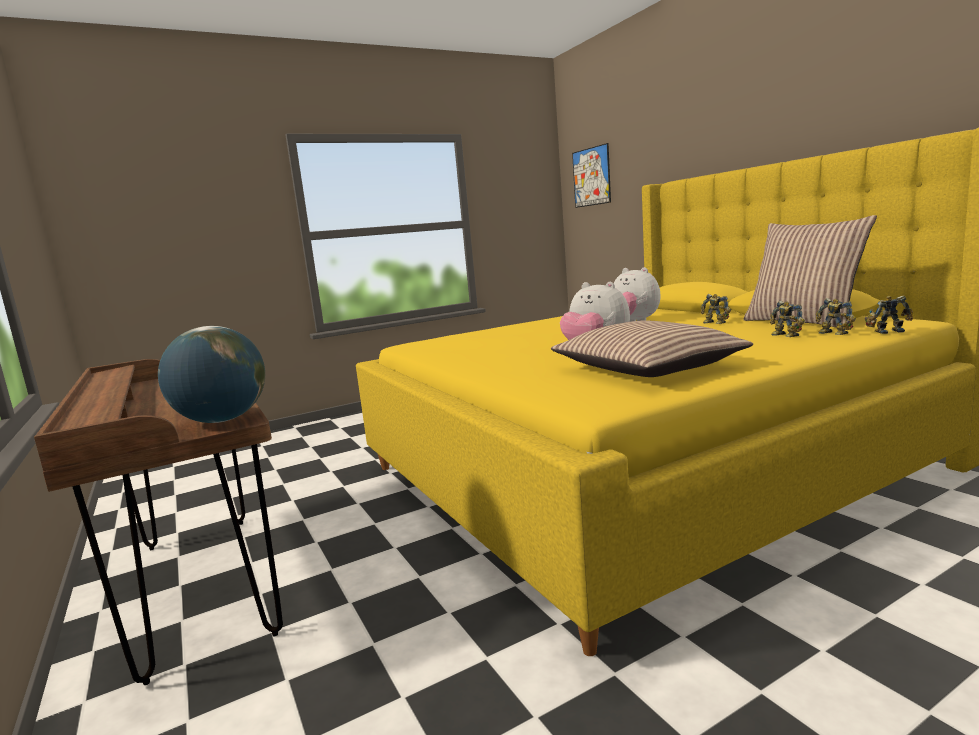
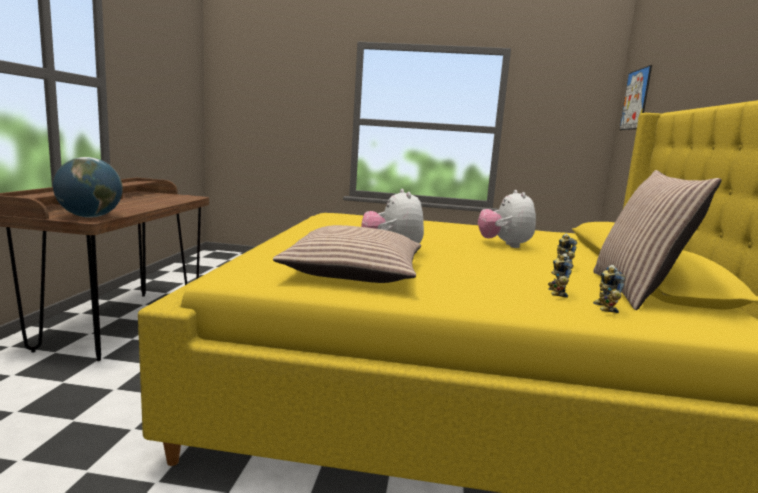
camera: 35 degrees right, 0 degrees up
(887, 331) = (665, 327): toy robot -> none

